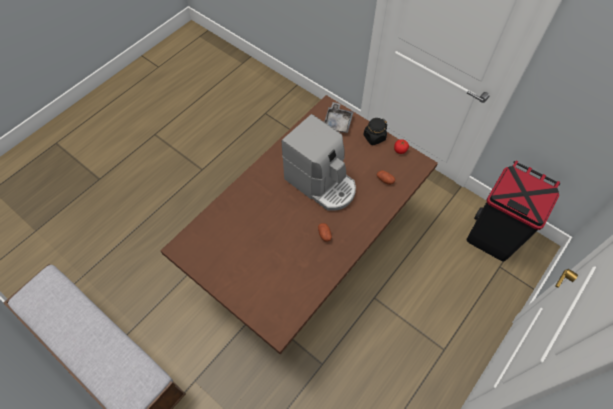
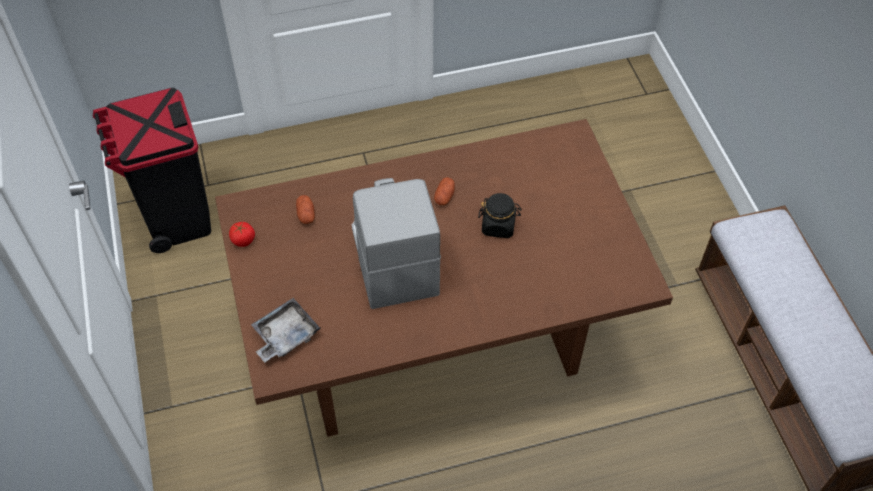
camera: 145 degrees left, 5 degrees down
(374, 137) = (258, 279): black jar -> black jar (498, 226)

